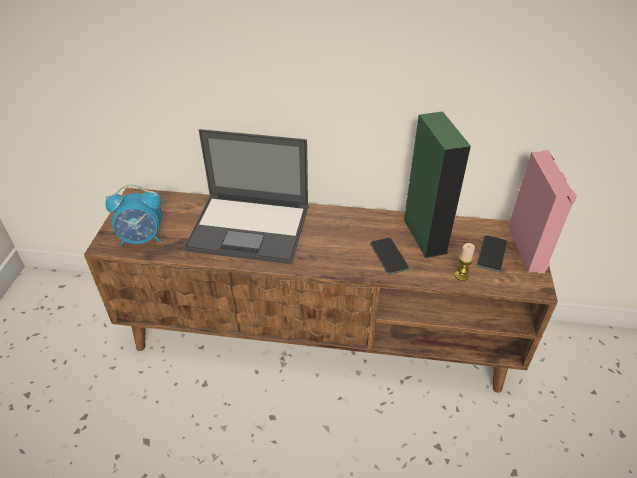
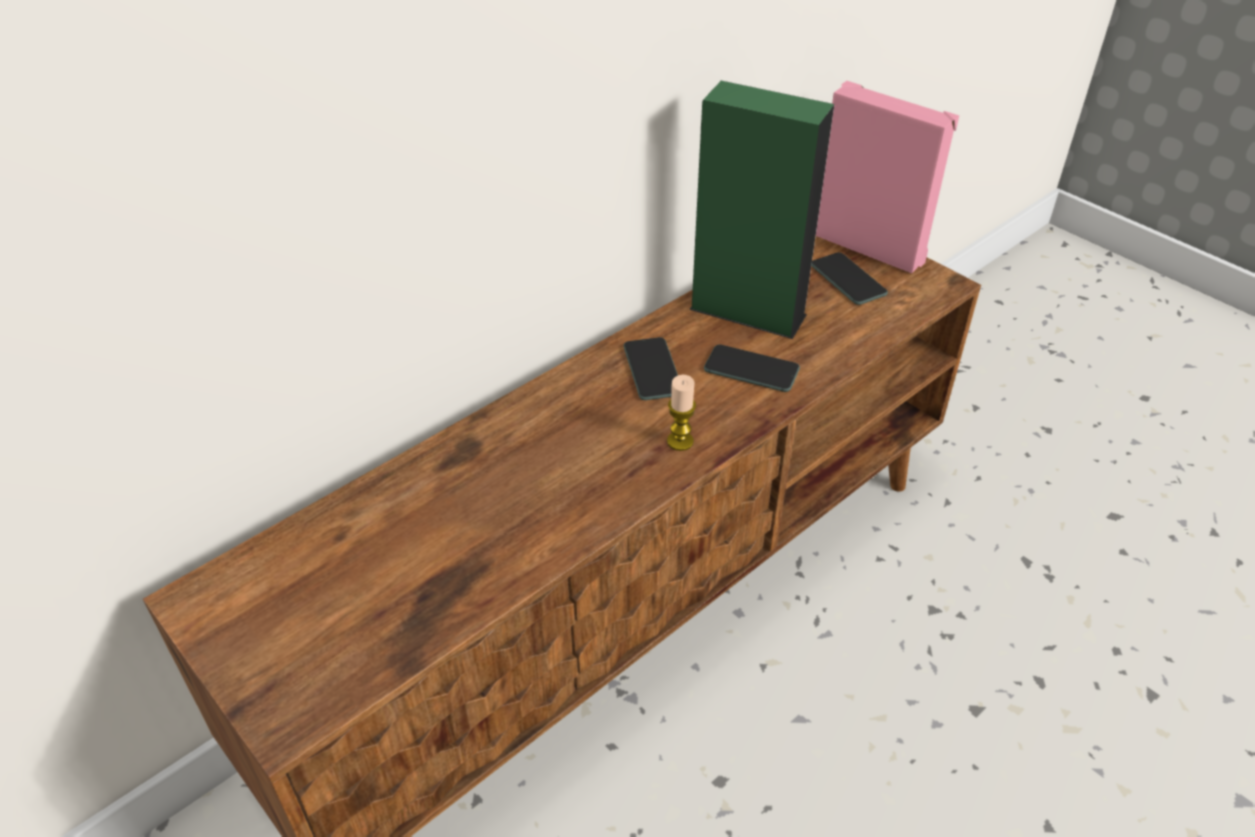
camera: 50 degrees left, 0 degrees up
(142, 238) = (345, 648): alarm clock -> none
(251, 228) = (507, 481): laptop -> none
(353, 229) = (652, 369): none -> phone
(461, 275) = (860, 329): candle -> candle (680, 441)

